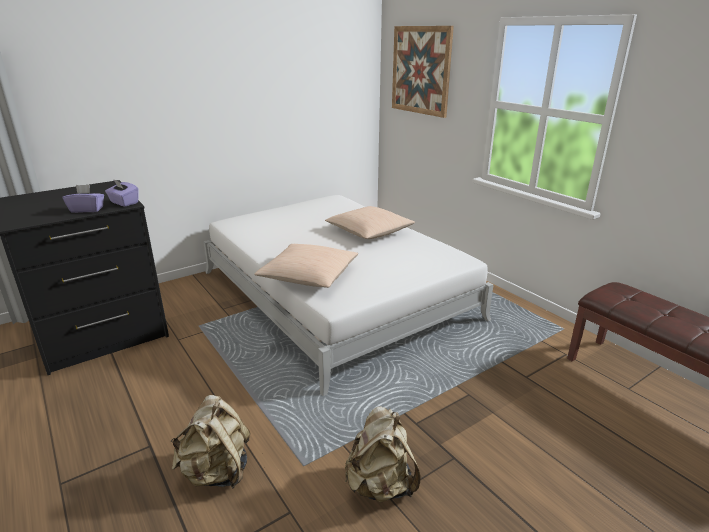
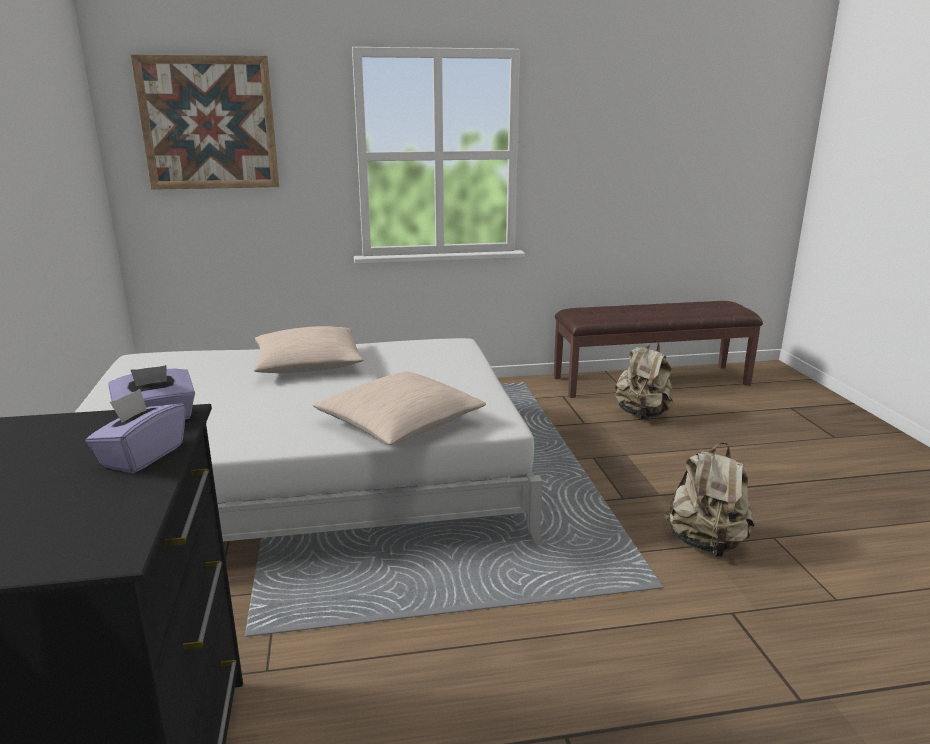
camera: 65 degrees left, 5 degrees down
(217, 471) = (649, 664): beige backpack -> beige backpack (642, 414)

